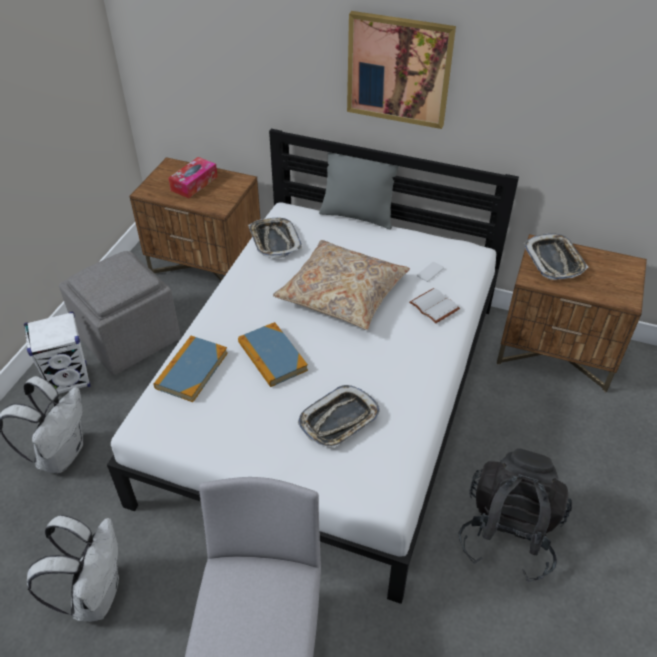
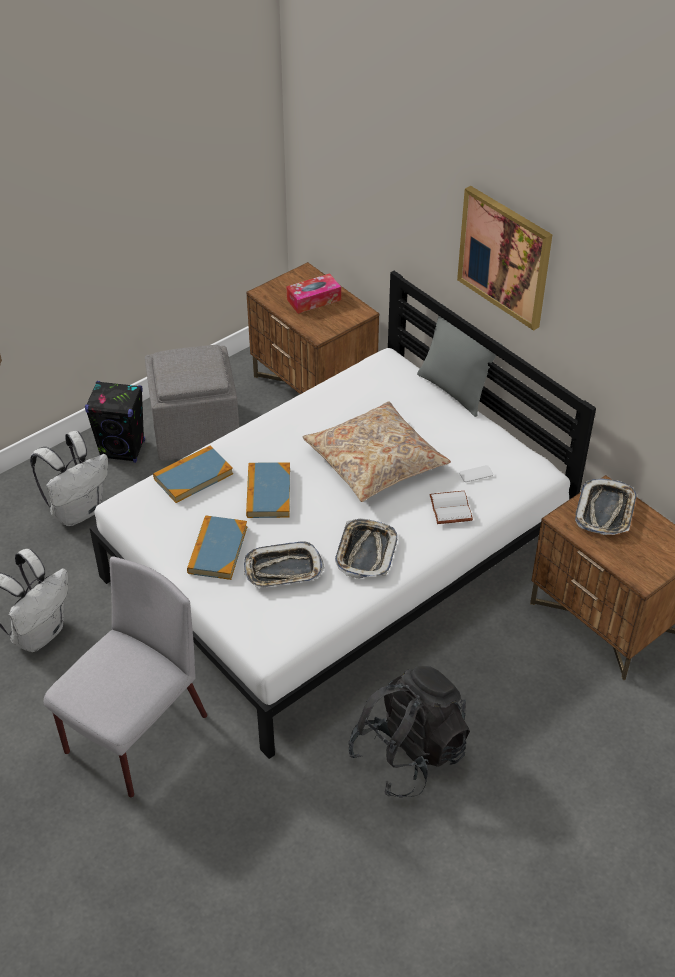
camera: 30 degrees right, 0 degrees up
(70, 380) = (123, 450): white speaker -> black speaker
(266, 429) = (217, 550): none -> book
(274, 241) = (352, 386): tray -> tray (365, 552)

